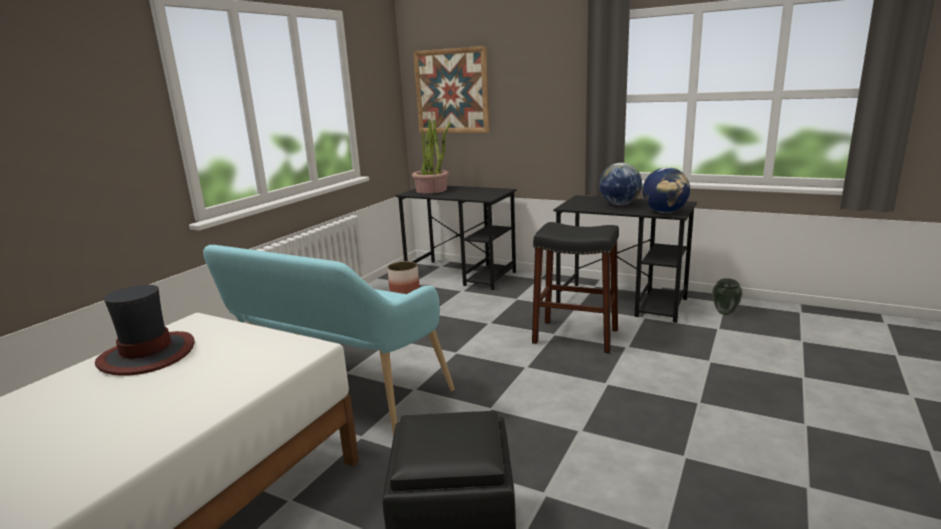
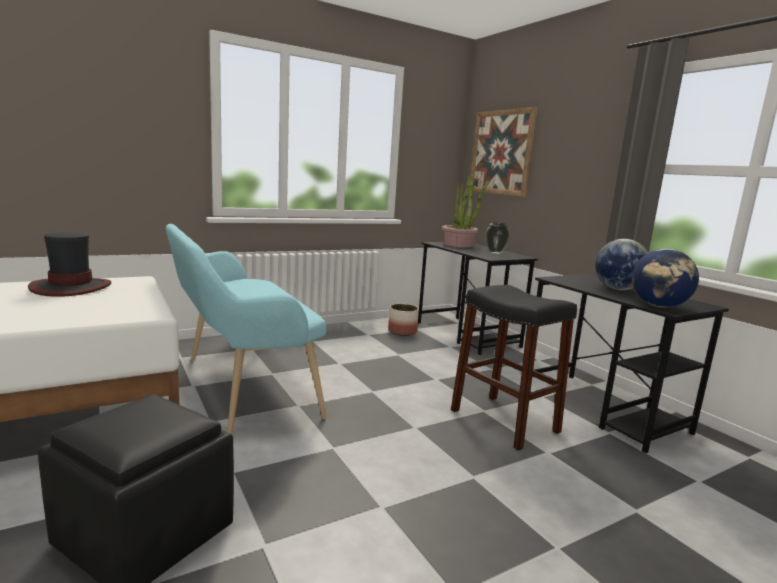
camera: 30 degrees right, 5 degrees down
(725, 313) = (733, 468): vase -> vase (496, 253)

